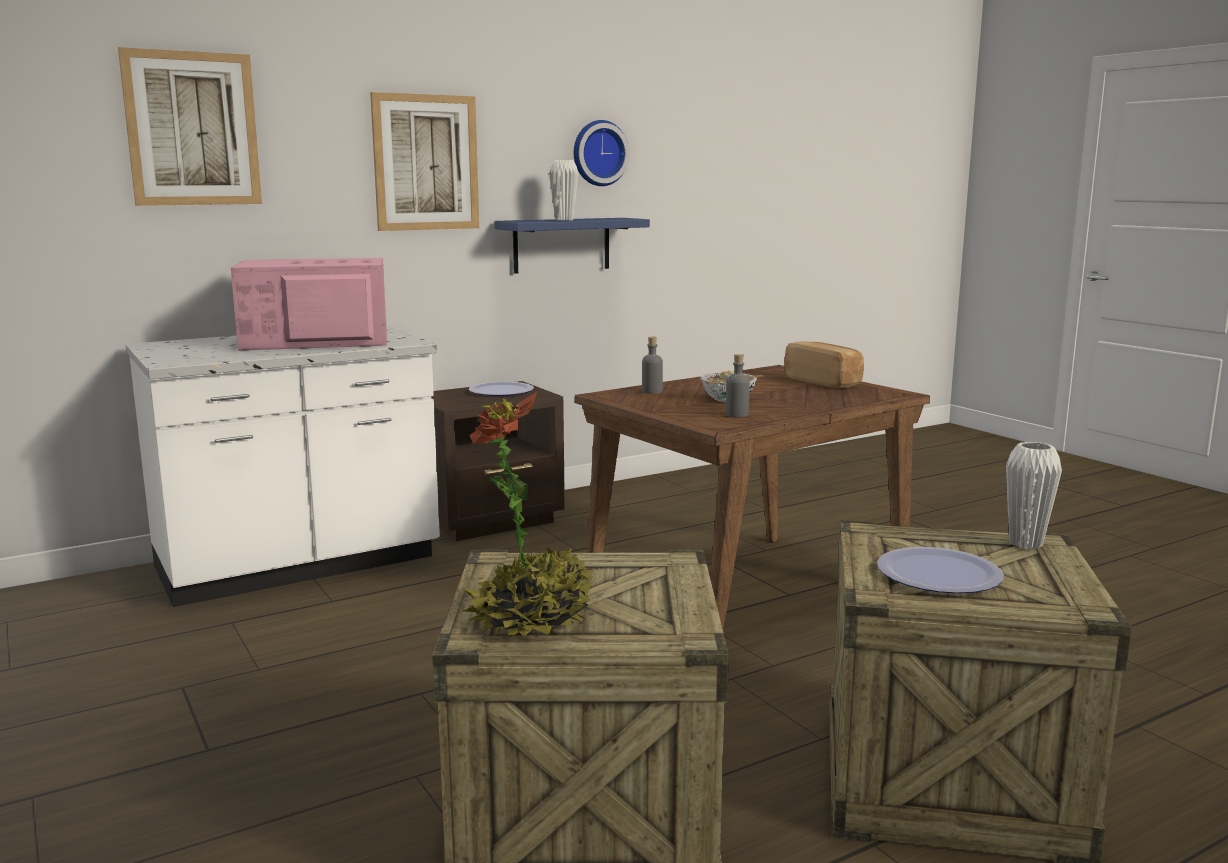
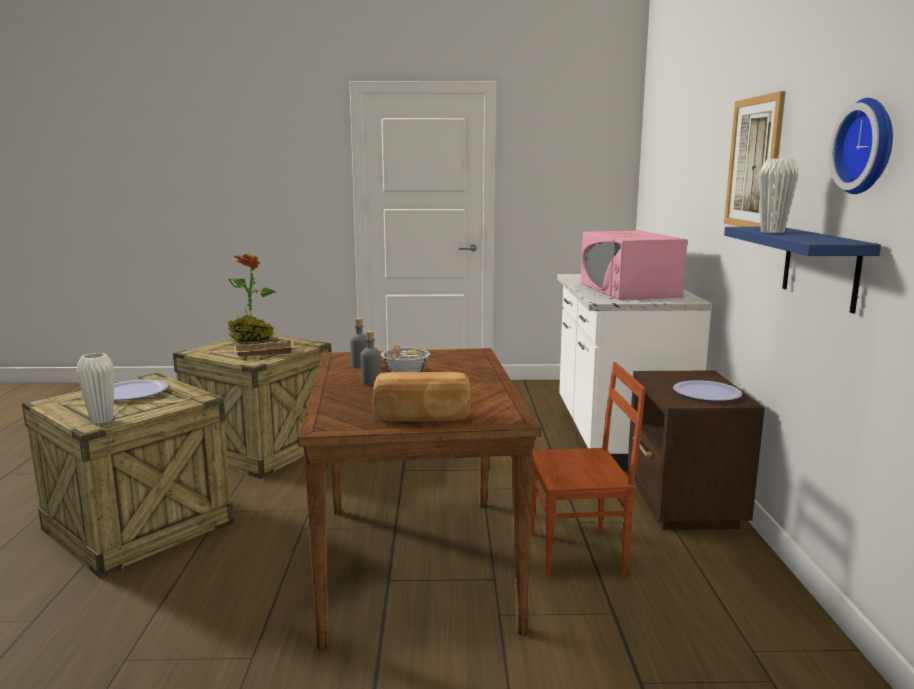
camera: 120 degrees right, 0 degrees up
(192, 129) = (685, 142): picture -> none
(315, 340) = (629, 290): pink microwave -> pink microwave turned 150 degrees clockwise
(613, 572) = (263, 353): none -> beige tray
(638, 542) = (577, 553): none -> brown chair
(652, 391) = (469, 363): grey bottle -> grey bottle (371, 382)

